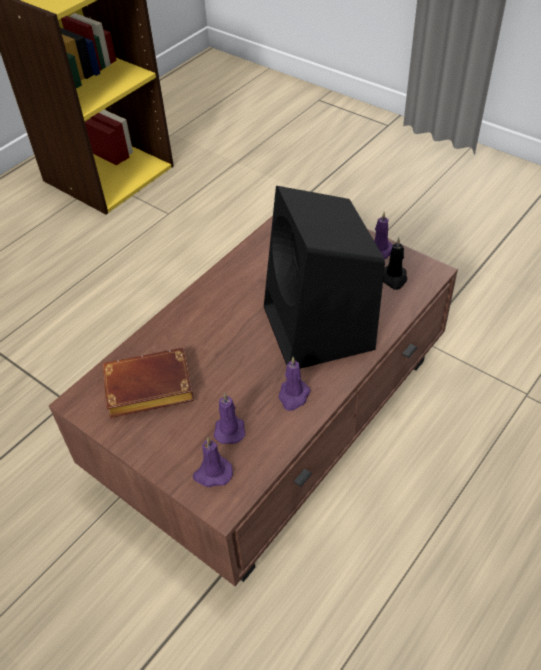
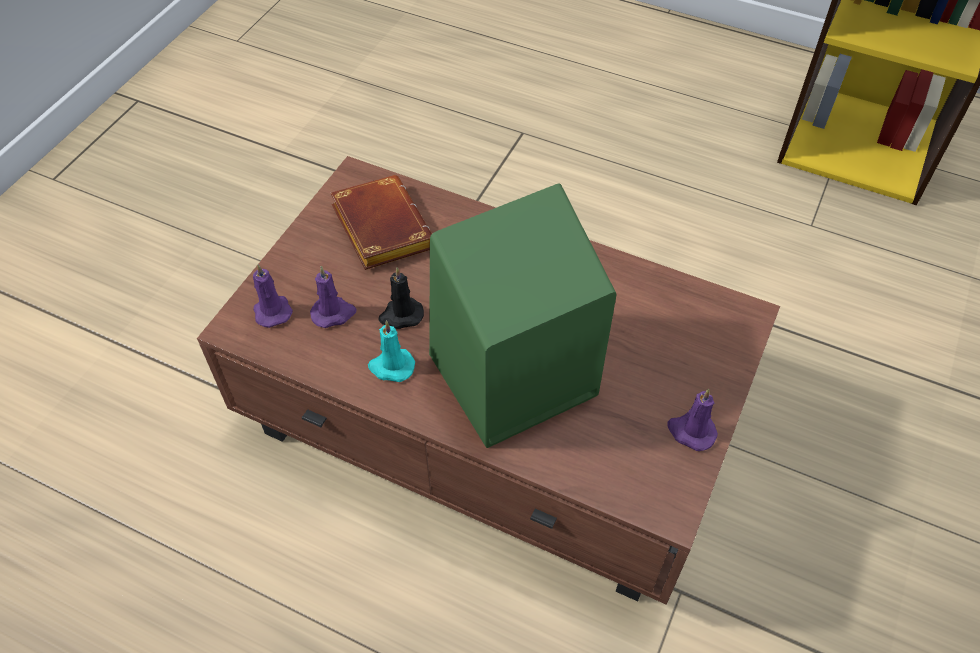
camera: 75 degrees right, 5 degrees up
(293, 396) = (391, 367): purple candle -> turquoise candle
(320, 330) = (509, 378): black speaker -> green speaker
(394, 278) = (638, 458): black candle -> black candle (401, 315)

